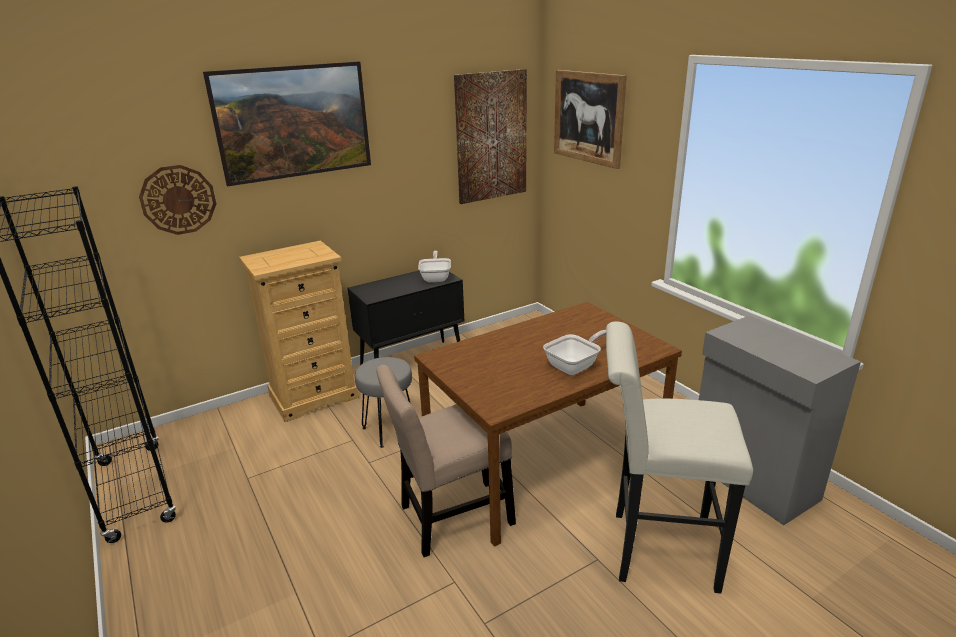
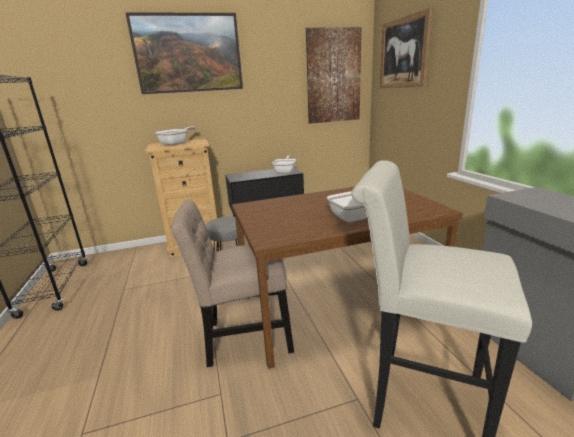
camera: 15 degrees right, 5 degrees down
(178, 200) = (109, 101): wall clock -> none
(288, 257) = (176, 143): none -> frying pan

